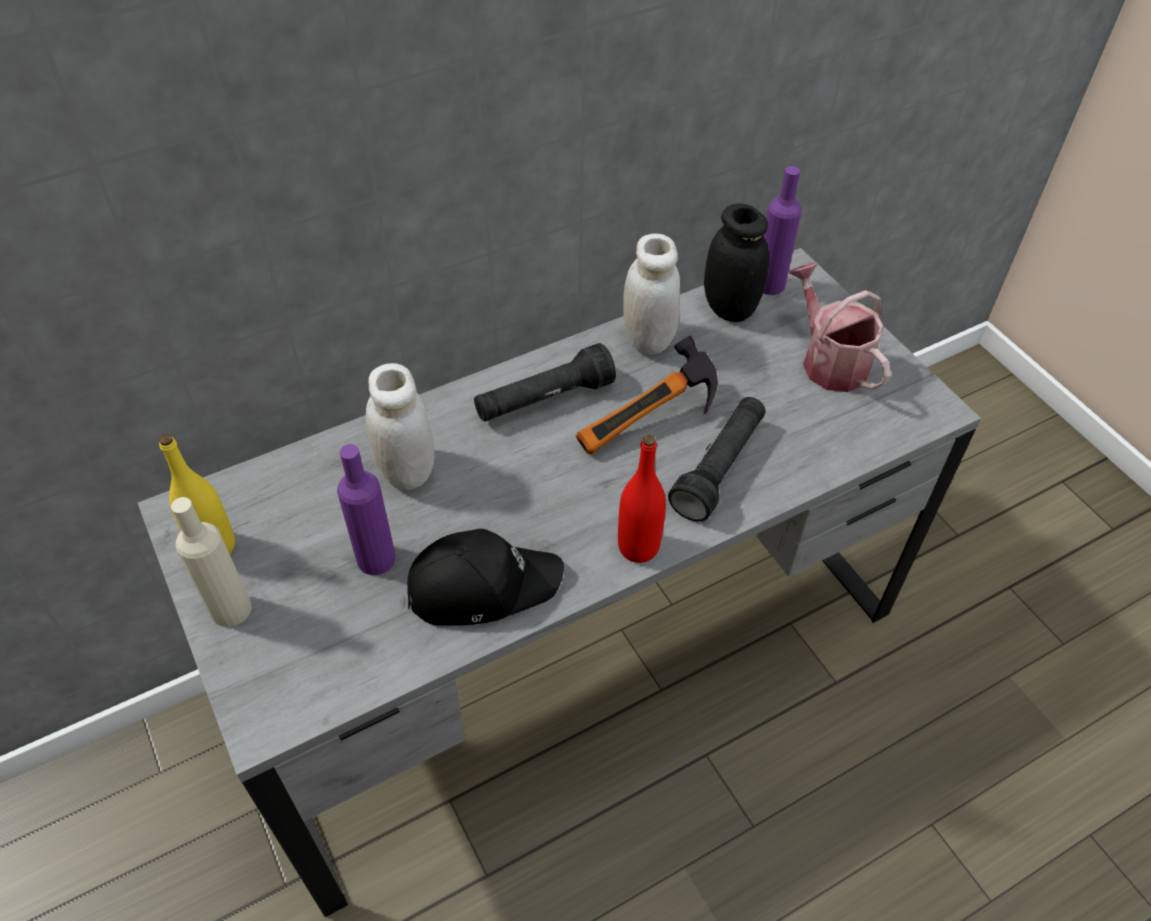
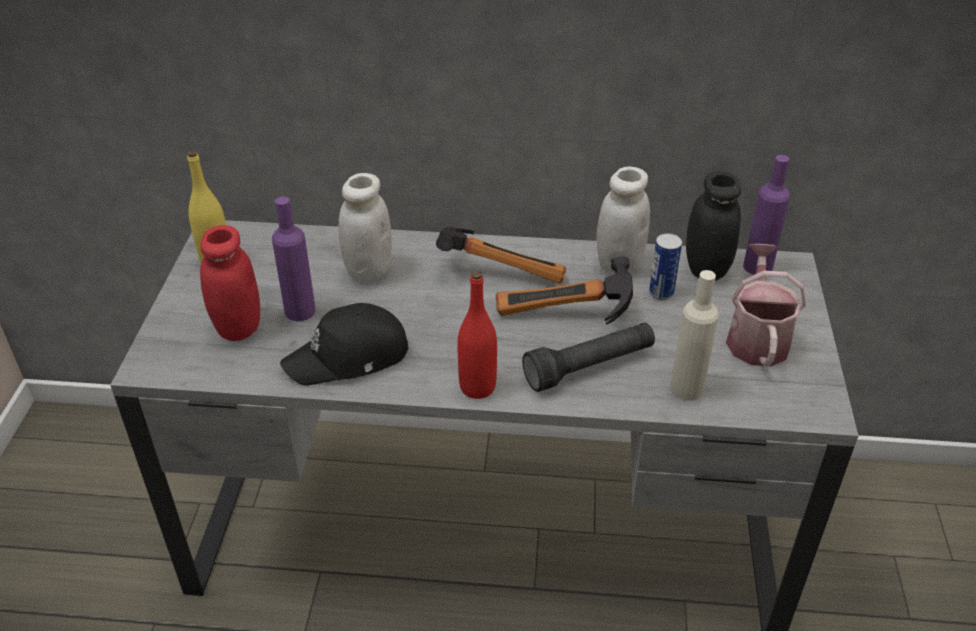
camera: 35 degrees right, 10 degrees down
(231, 609) = (192, 297): beige bottle -> beige bottle (686, 388)
(323, 616) = (238, 327): none -> red jar
(481, 585) = (349, 357): black cap -> black cap turned 135 degrees clockwise
(544, 400) = (502, 269): black flashlight -> hammer
(712, 353) = (661, 293): none -> can

